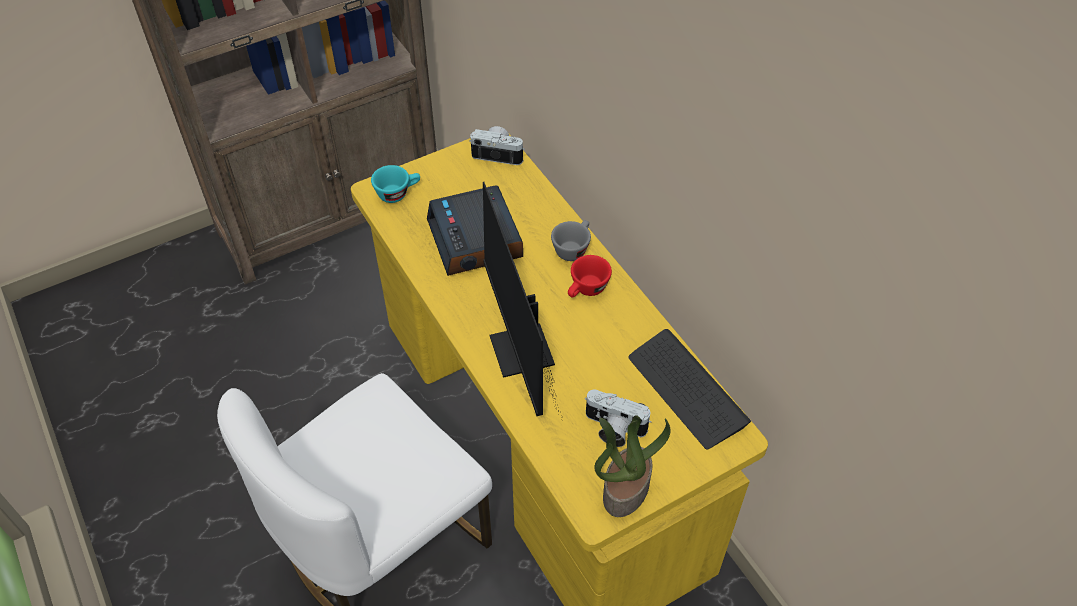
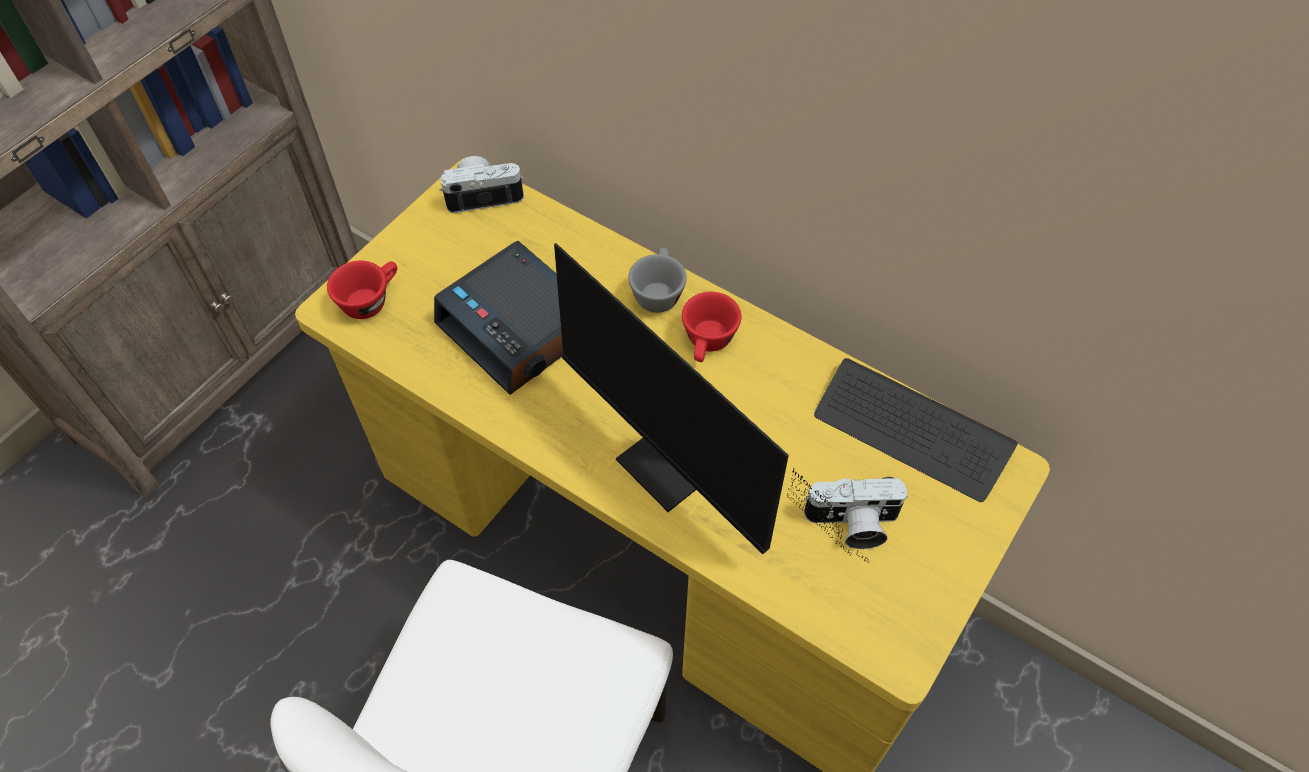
camera: 25 degrees left, 5 degrees up
(397, 193) = (370, 300): turquoise cup -> red cup
(625, 488) = (915, 601): potted plant -> none

